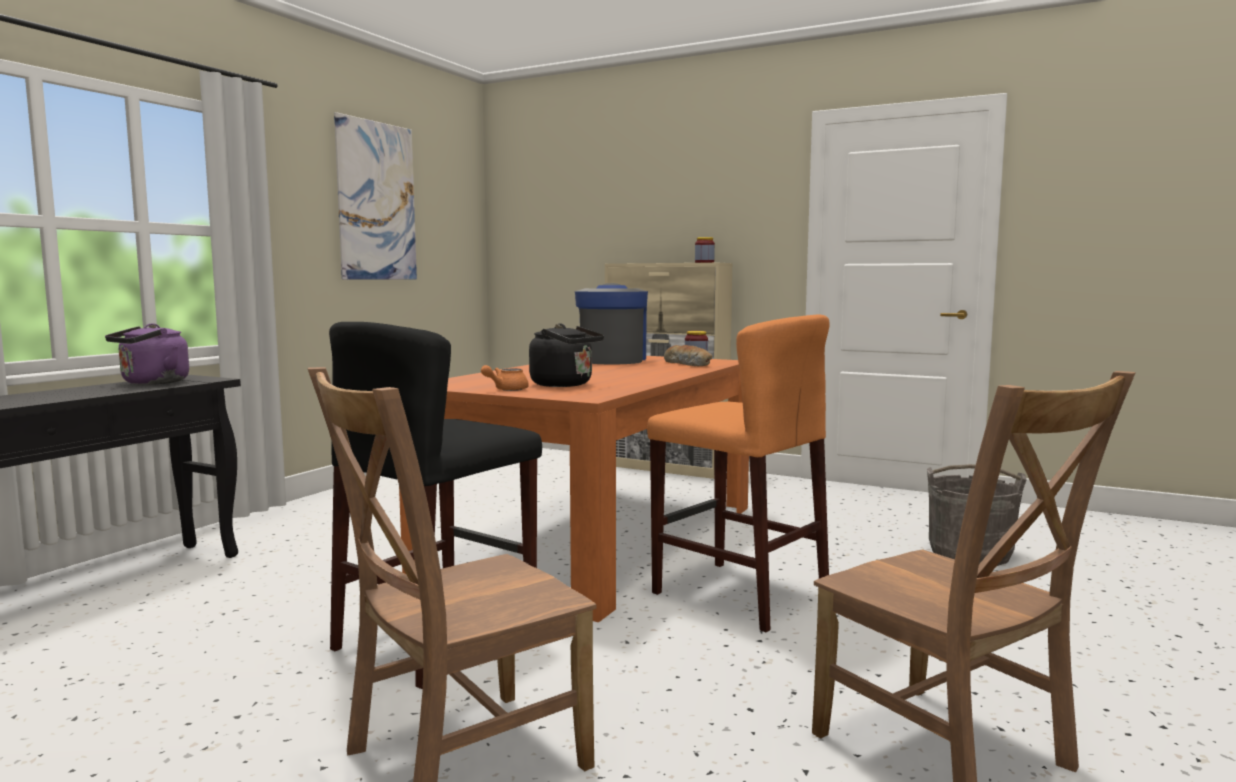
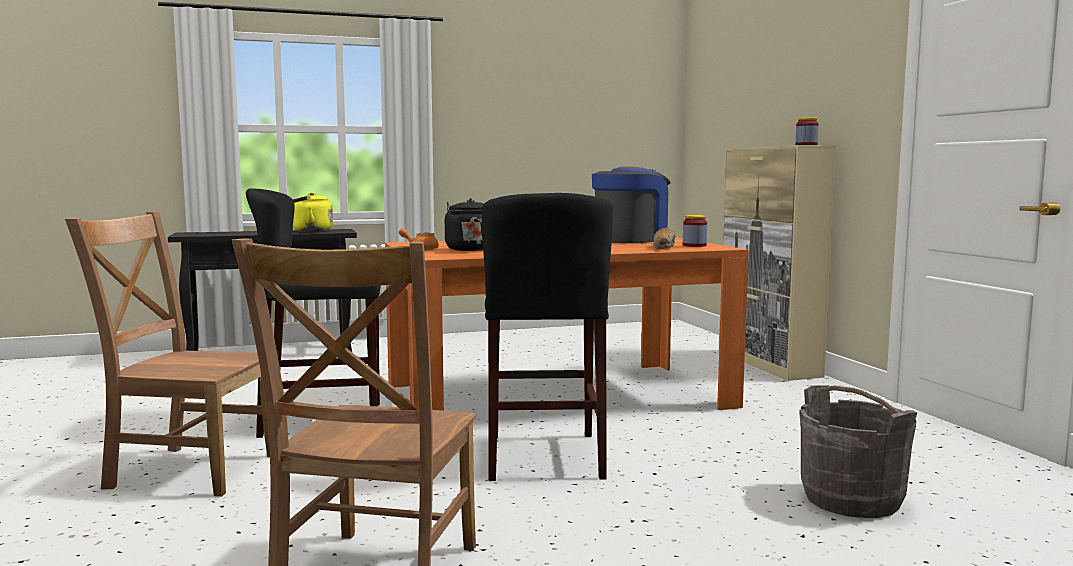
camera: 45 degrees right, 0 degrees up
(152, 383) = (309, 231): purple kettle -> yellow kettle
(377, 201) = (548, 100): picture -> none
(739, 594) = (544, 456): orange stool -> black stool

